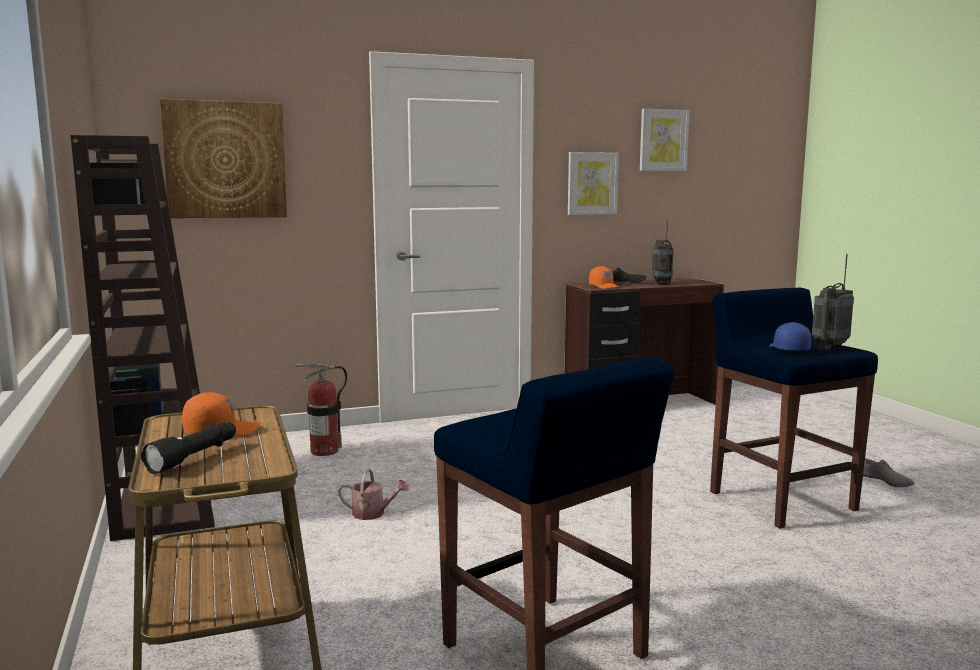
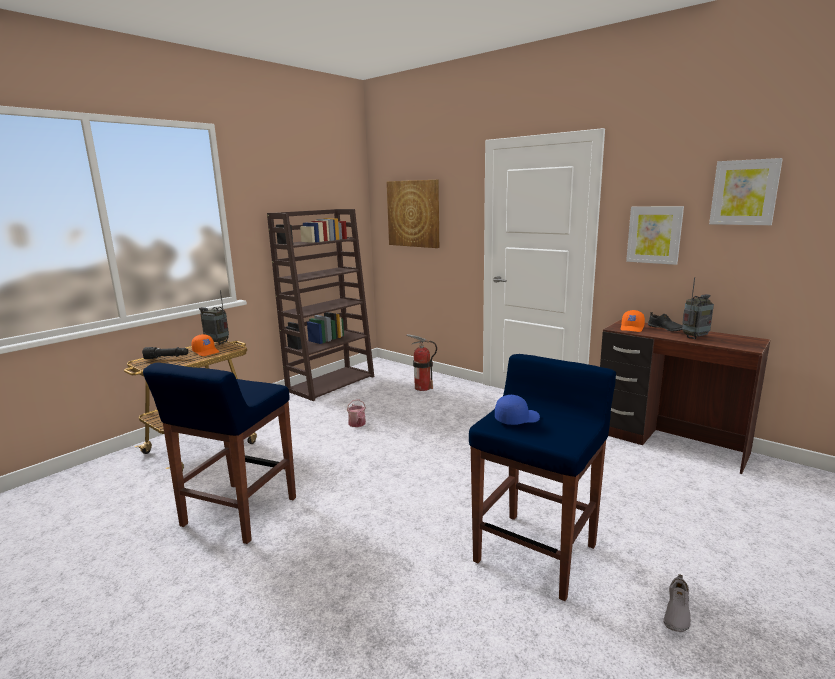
camera: 60 degrees right, 5 degrees up
(829, 347) = (558, 433): radio -> radio (218, 343)

